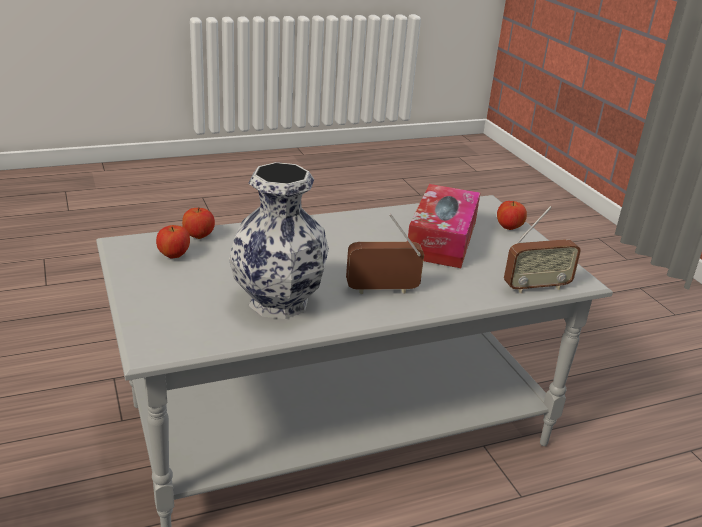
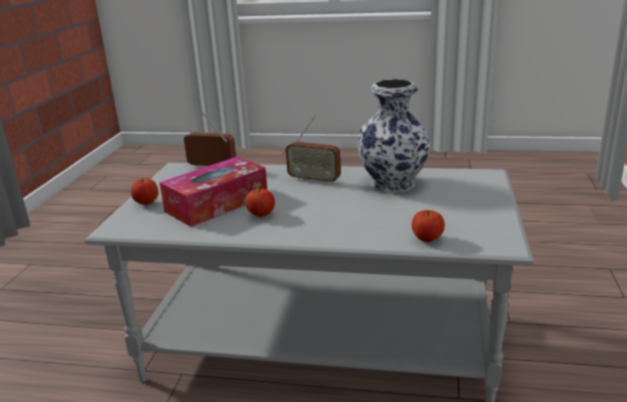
camera: 145 degrees left, 5 degrees down
(174, 256) = (457, 226): apple -> apple (261, 215)

